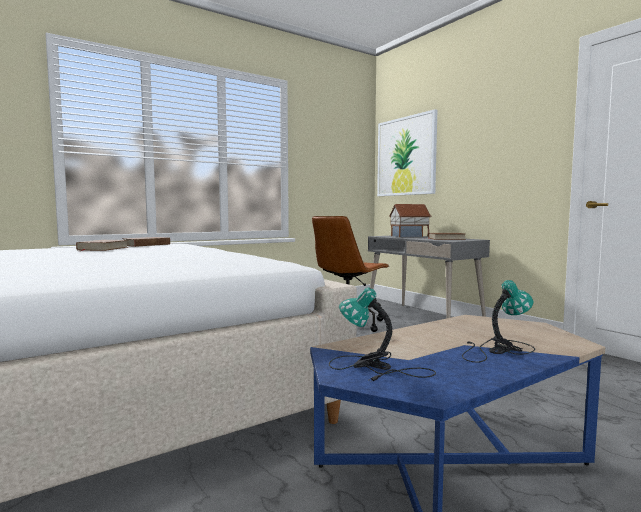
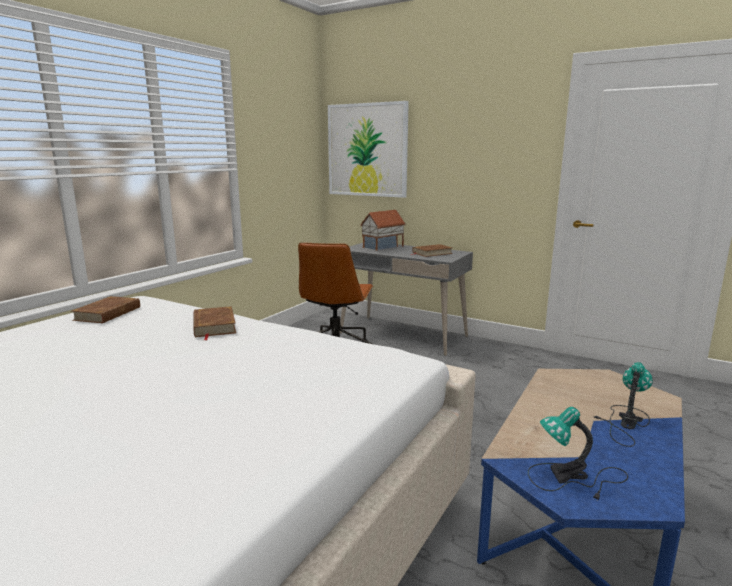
camera: 25 degrees left, 10 degrees up
(103, 248) = (70, 339): brown book -> brown book (213, 326)

